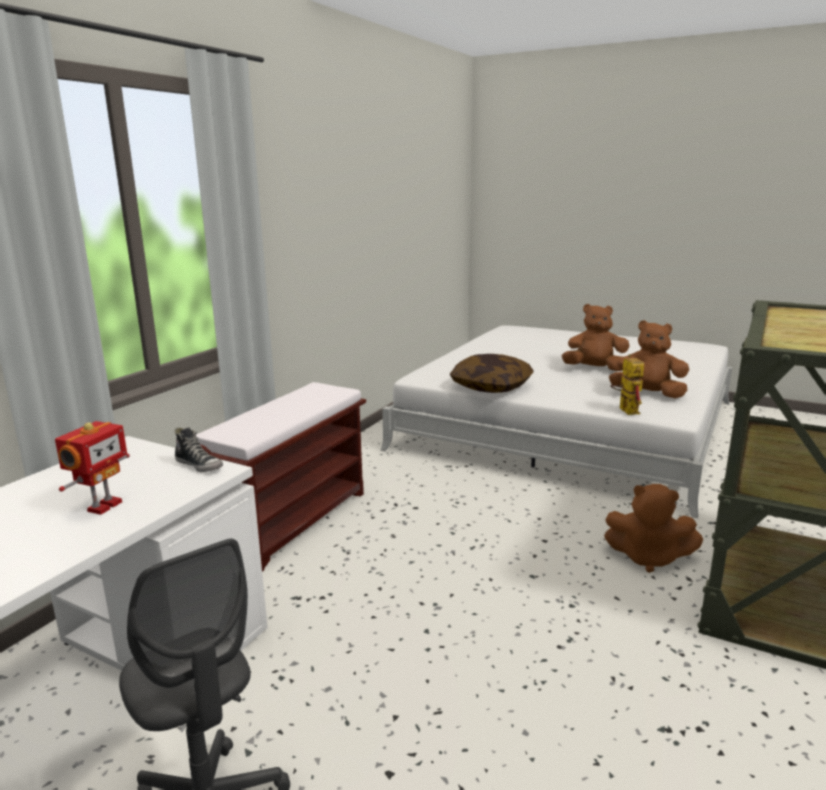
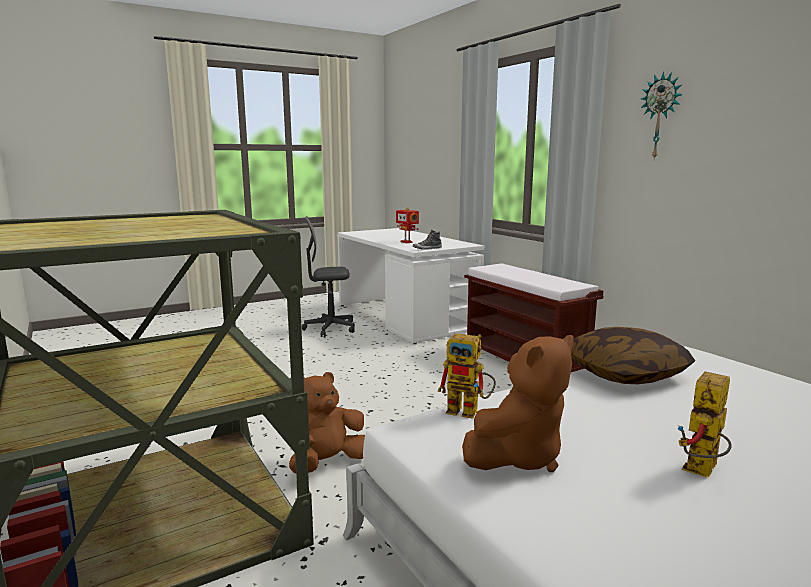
camera: 120 degrees right, 5 degrees down
(289, 194) = (660, 116): none -> wall clock
(594, 369) = (702, 472): brown plush toy -> toy robot

